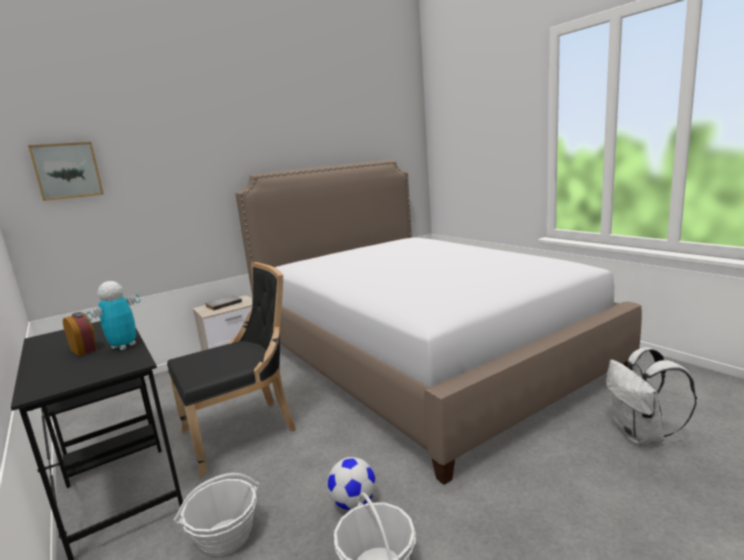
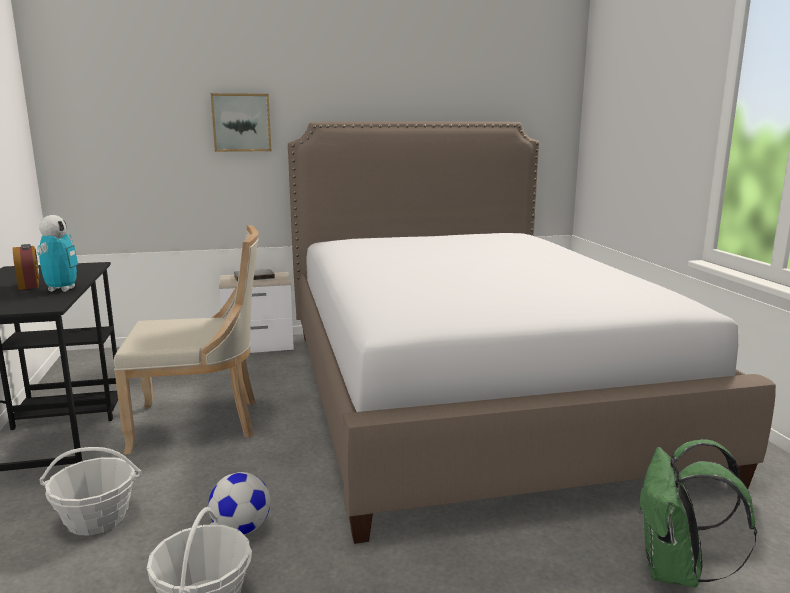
camera: 20 degrees right, 0 degrees up
(67, 171) = (104, 97): picture -> picture (241, 122)
(123, 346) = (62, 289): toy robot -> toy robot turned 135 degrees clockwise
(244, 431) = (201, 423): black chair -> beige chair
(641, 435) = (676, 571): white backpack -> green backpack

